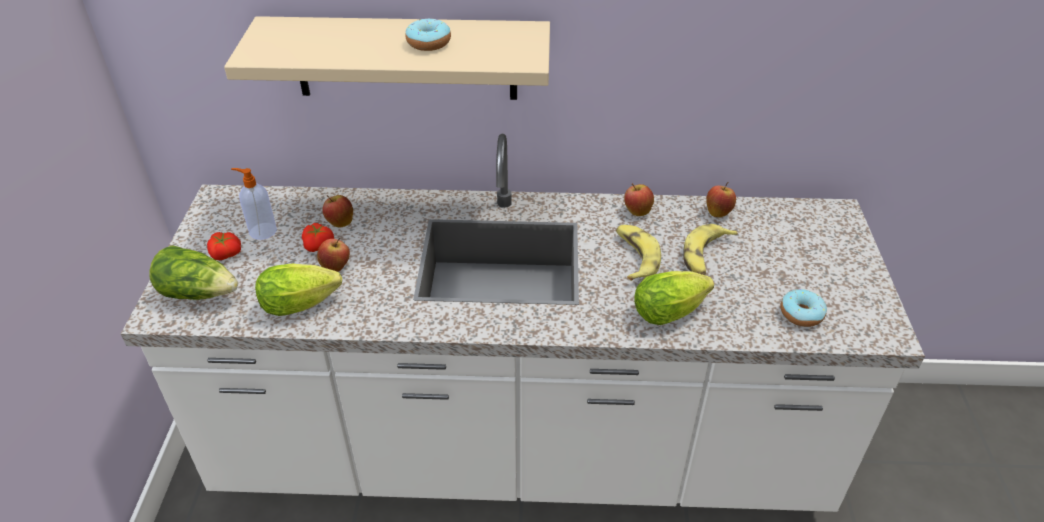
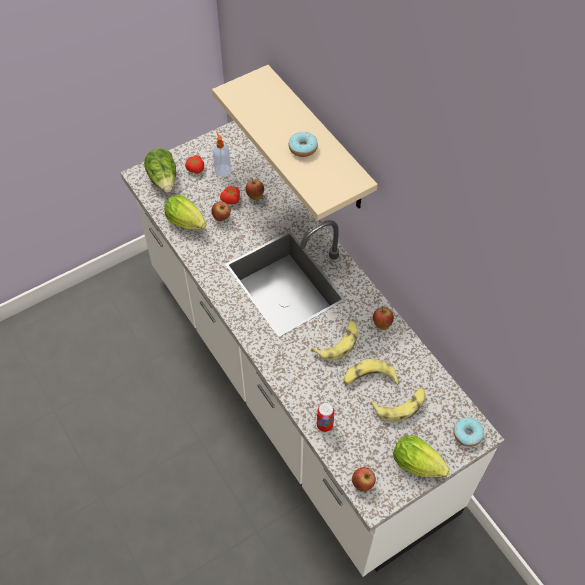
camera: 55 degrees right, 15 degrees up
(672, 311) = (307, 383): lettuce -> lettuce (420, 465)
(718, 212) = (418, 366): apple -> apple (362, 483)
(747, 325) = (324, 425): none -> can
(762, 250) = (400, 405): none -> banana
(801, 314) = (356, 449): donut -> donut (467, 434)

